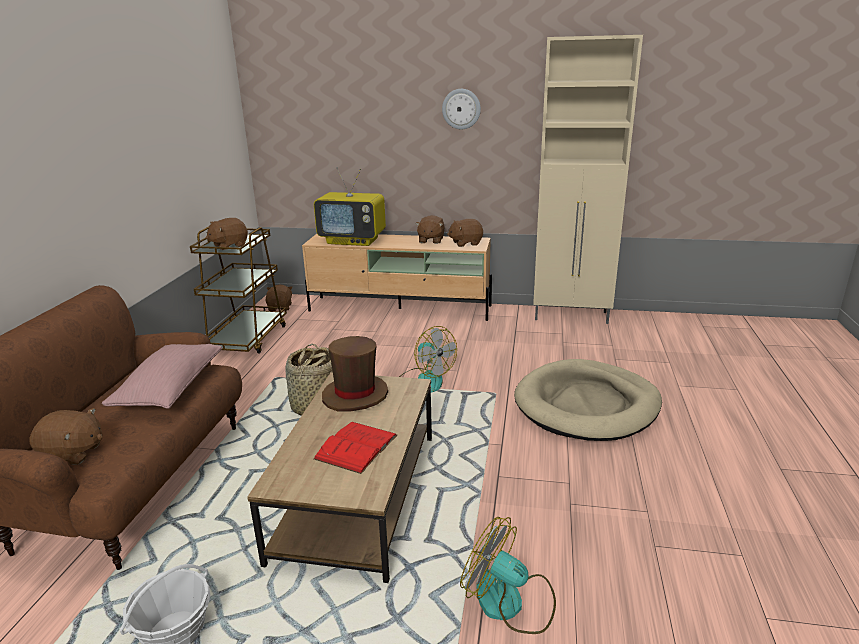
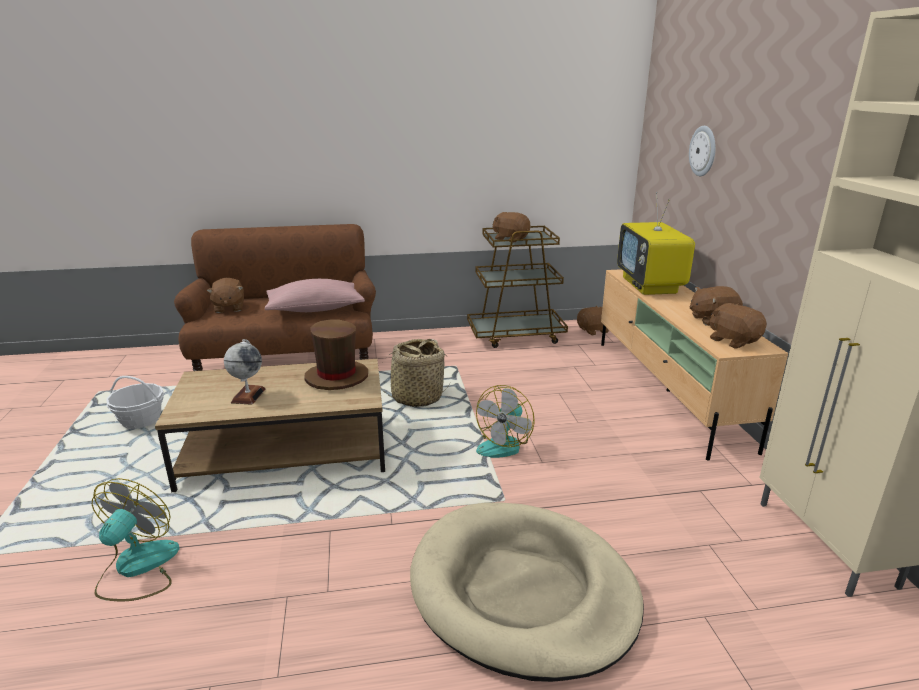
camera: 70 degrees right, 0 degrees up
(356, 447) = (248, 395): red book -> globe
(461, 109) = (805, 139): wall clock -> wall clock (703, 151)

